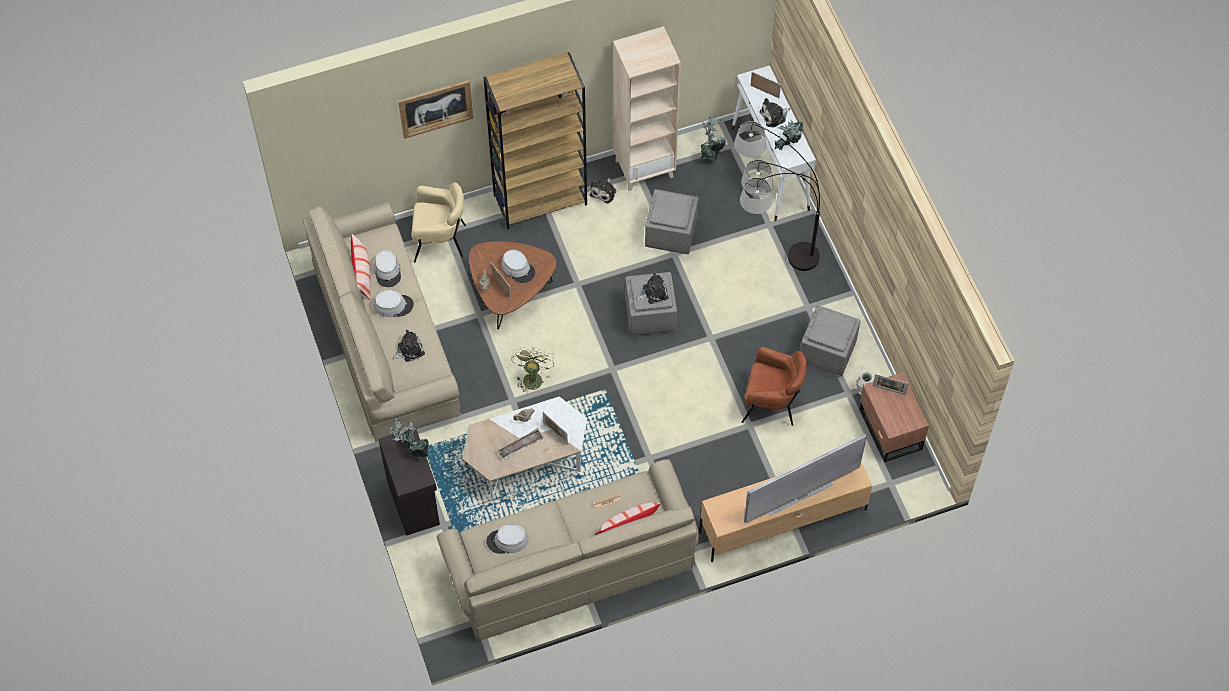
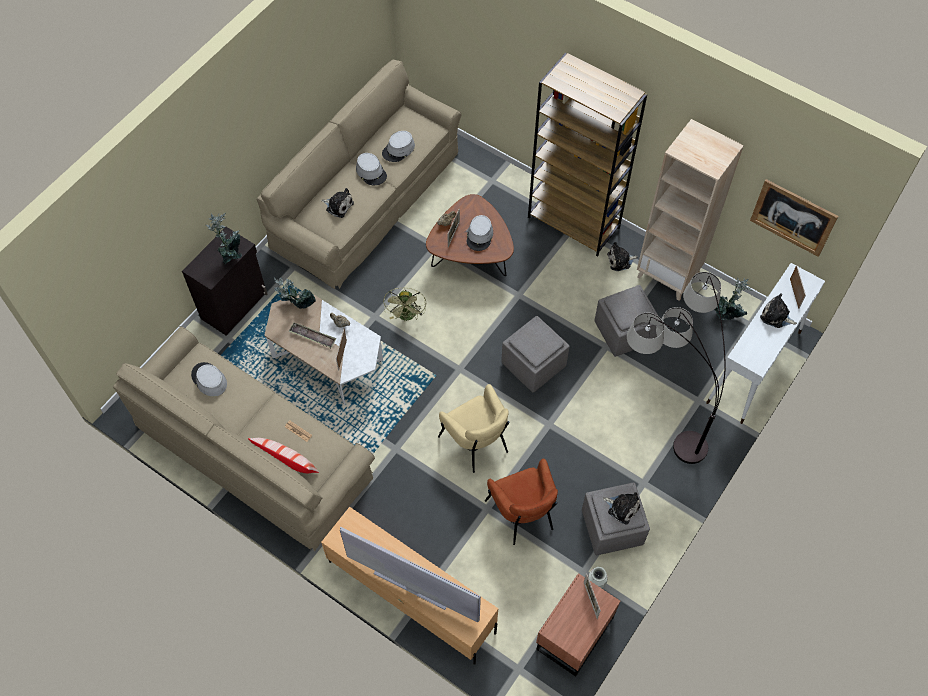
camera: 55 degrees right, 0 degrees up
(362, 274) = (383, 136): pillow -> none
(435, 108) = (522, 54): picture -> picture (793, 217)
(440, 240) = (480, 181): beige armchair -> beige armchair (476, 442)
(532, 377) = (407, 316): green fan -> green fan turned 120 degrees clockwise
(653, 292) = (535, 344): plush toy -> plush toy (622, 507)
(788, 145) = (756, 346): potted plant -> potted plant (296, 305)

